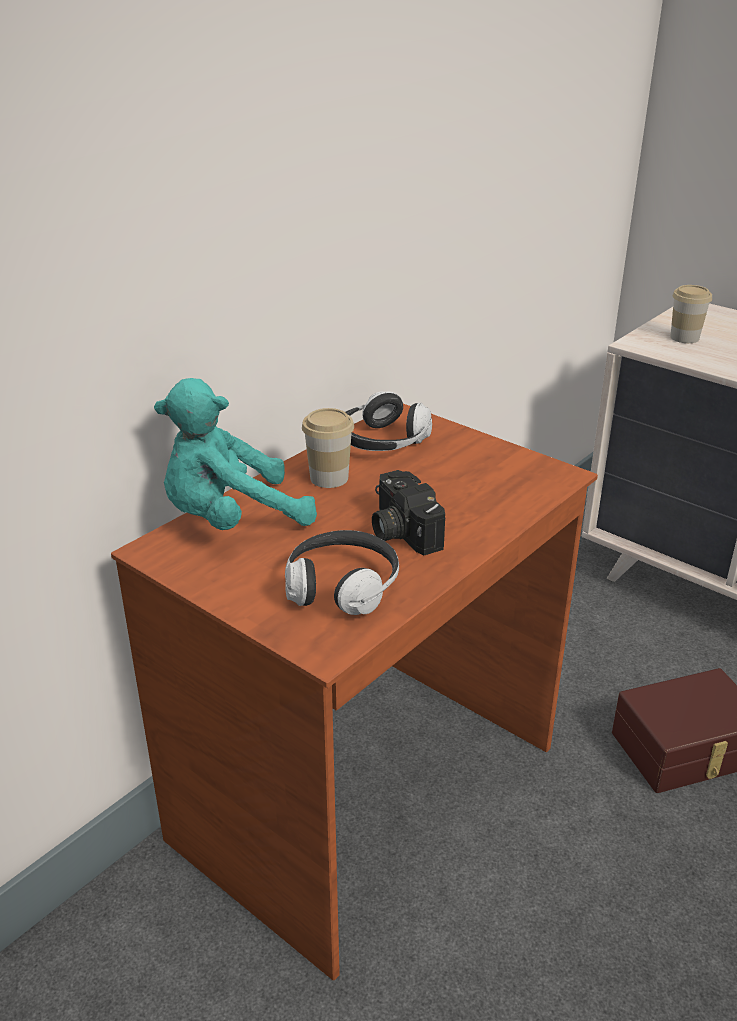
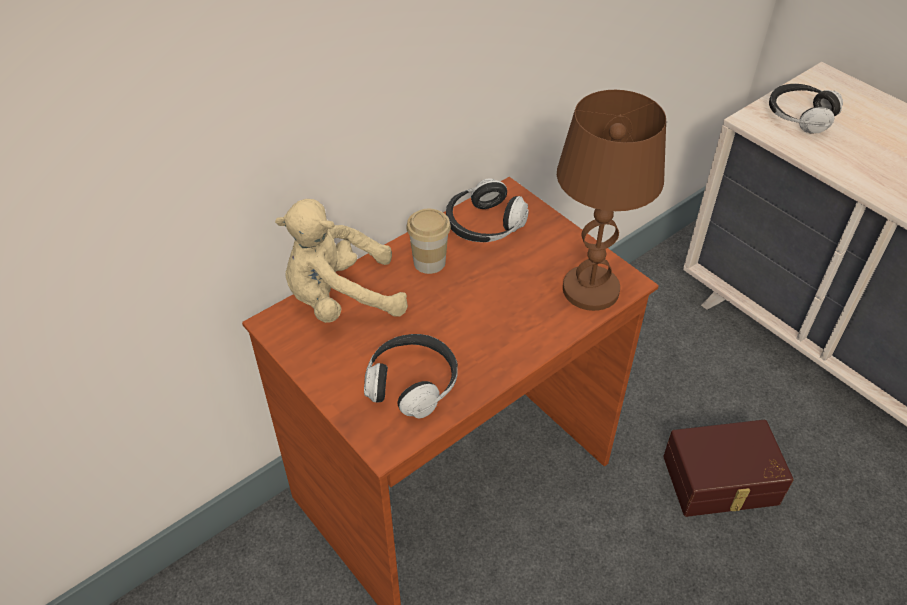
camera: 10 degrees right, 15 degrees up
(231, 520) = (341, 299): turquoise plush toy -> beige plush toy
(400, 531) = (472, 330): camera -> none
(523, 484) = (590, 290): none -> brown table lamp
(684, 338) = (799, 117): cup -> headphones

